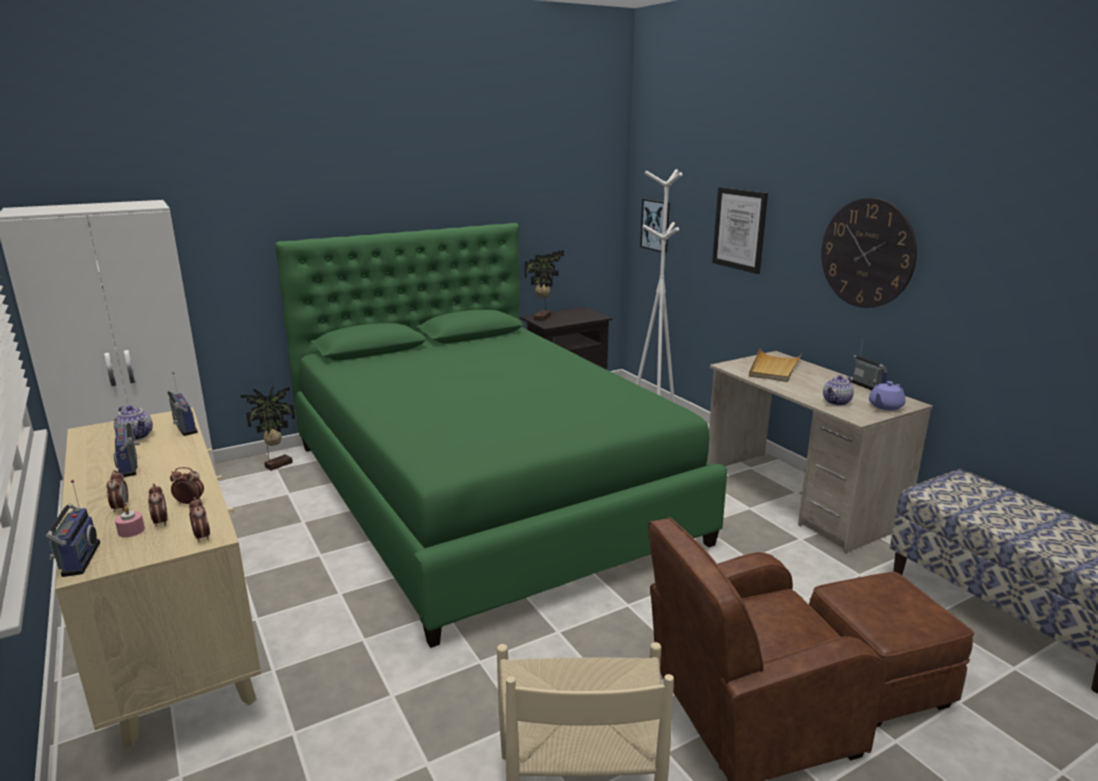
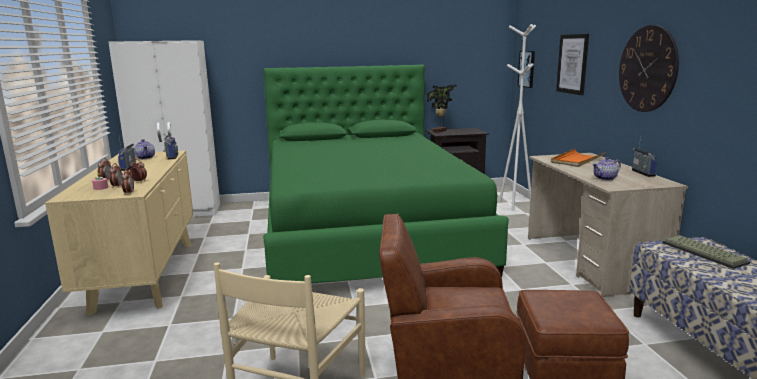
camera: 20 degrees right, 5 degrees down
(77, 560) = (65, 194): radio -> none
(277, 464) = (255, 207): potted plant -> none
(774, 368) = (577, 160): beige tray -> orange tray
(885, 406) = (643, 183): purple teapot -> none
(981, 496) = (705, 253): none -> keyboard

